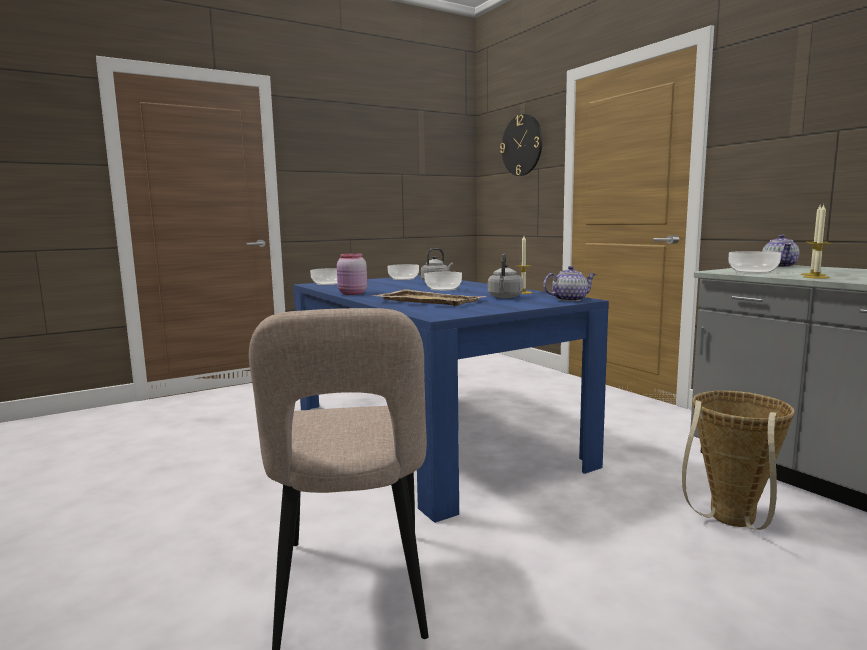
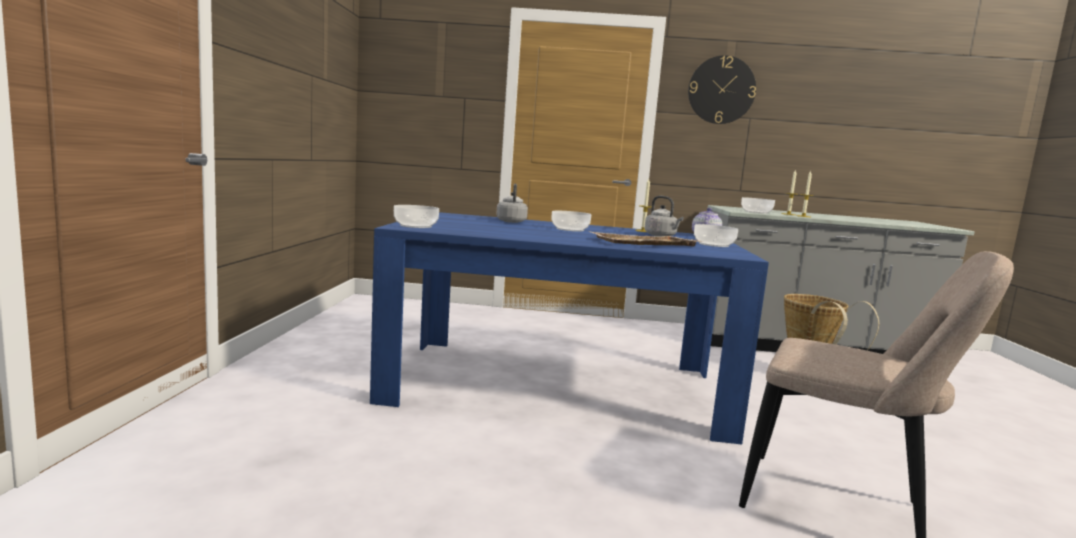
camera: 55 degrees left, 0 degrees up
(352, 294) = (537, 238): pink jar -> none
(404, 279) = (450, 217): bowl -> bowl (714, 244)
(522, 145) = (442, 69): wall clock -> wall clock (721, 90)
(780, 266) = (728, 207): teapot -> none

